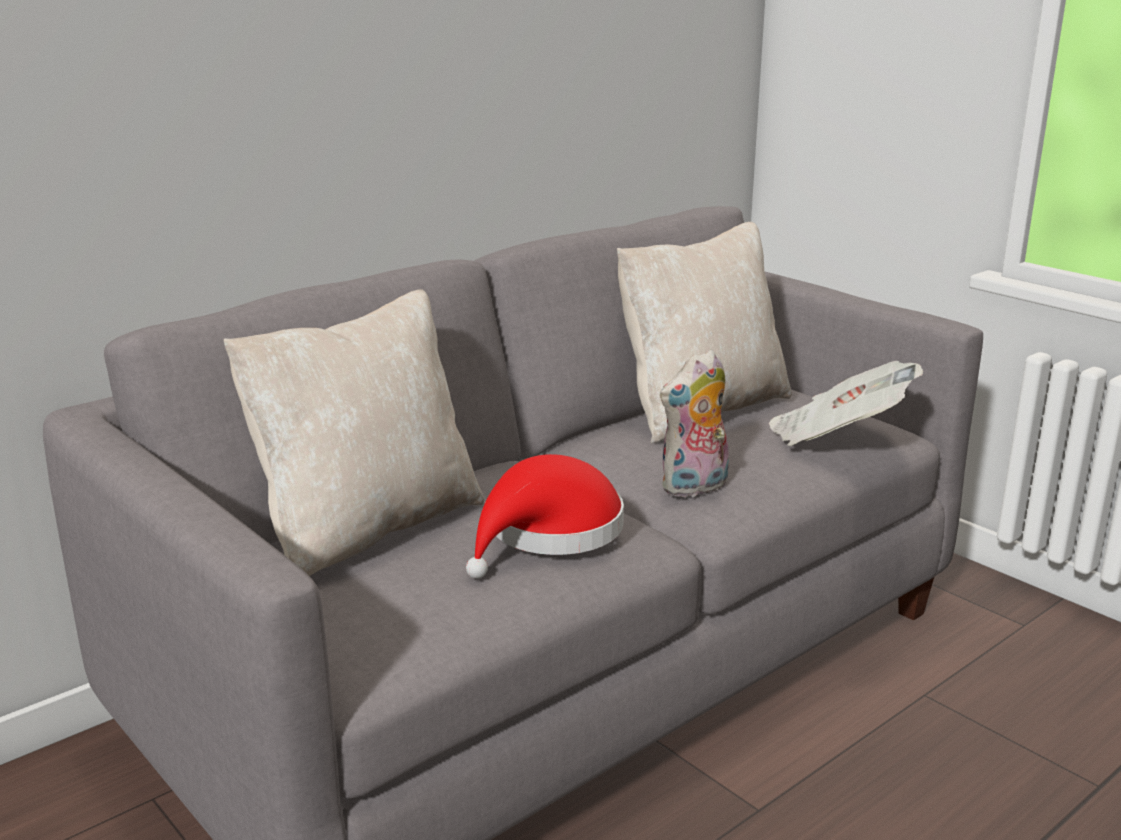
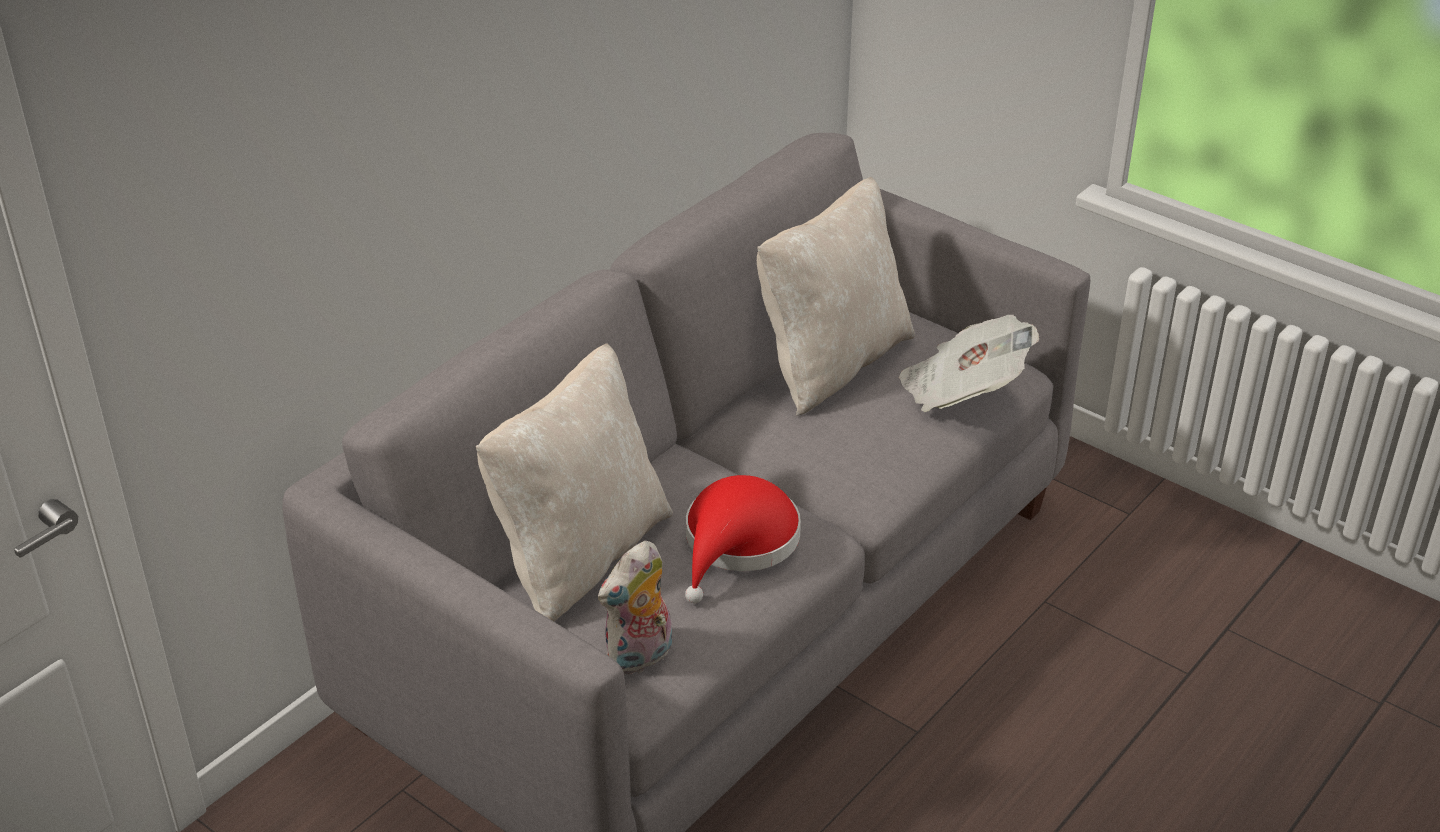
camera: 10 degrees left, 15 degrees up
(695, 488) = (847, 469): plush toy -> plush toy (640, 658)

